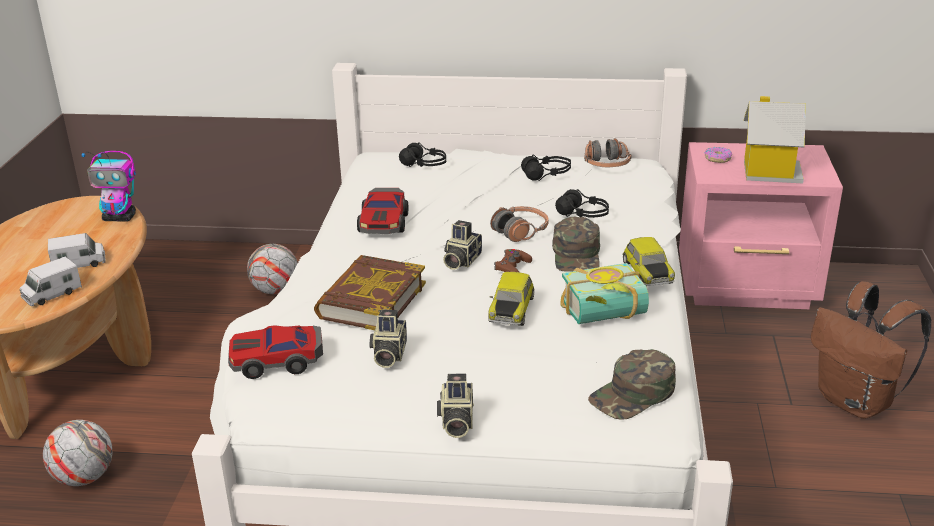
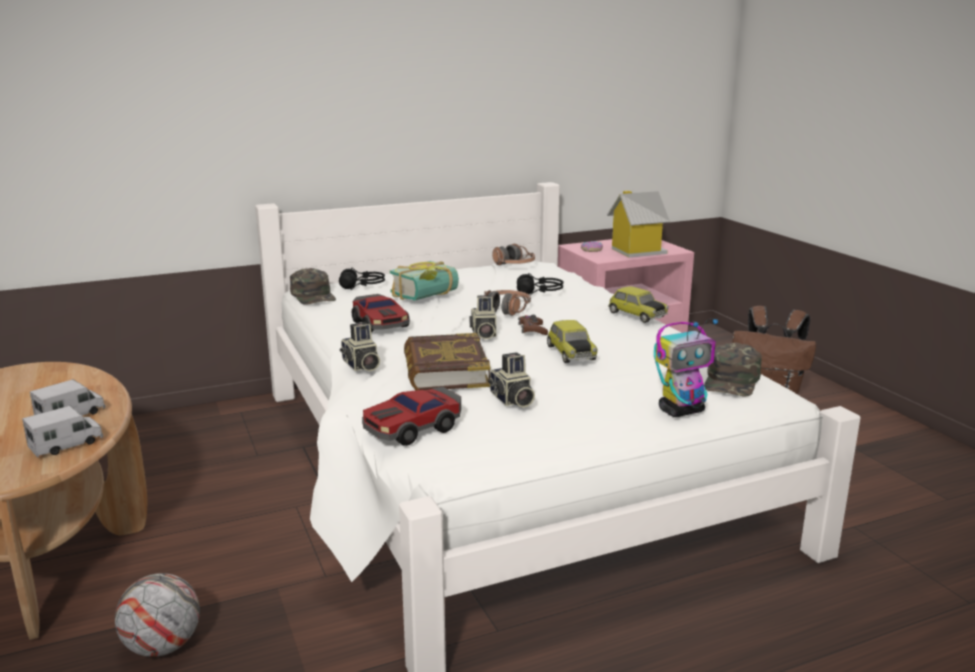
camera: 30 degrees left, 10 degrees down
(52, 294) = (66, 445): toy truck -> toy truck turned 150 degrees counterclockwise
(120, 218) = (76, 374): toy robot -> toy robot (681, 411)
(275, 290) = (226, 439): football -> none
(456, 421) = (630, 428): camera -> camera (361, 366)
(546, 174) = (476, 277): black headphones -> none
(577, 254) = (570, 314): green cap -> green cap (313, 295)
(606, 316) = (643, 344): book -> book (428, 296)

